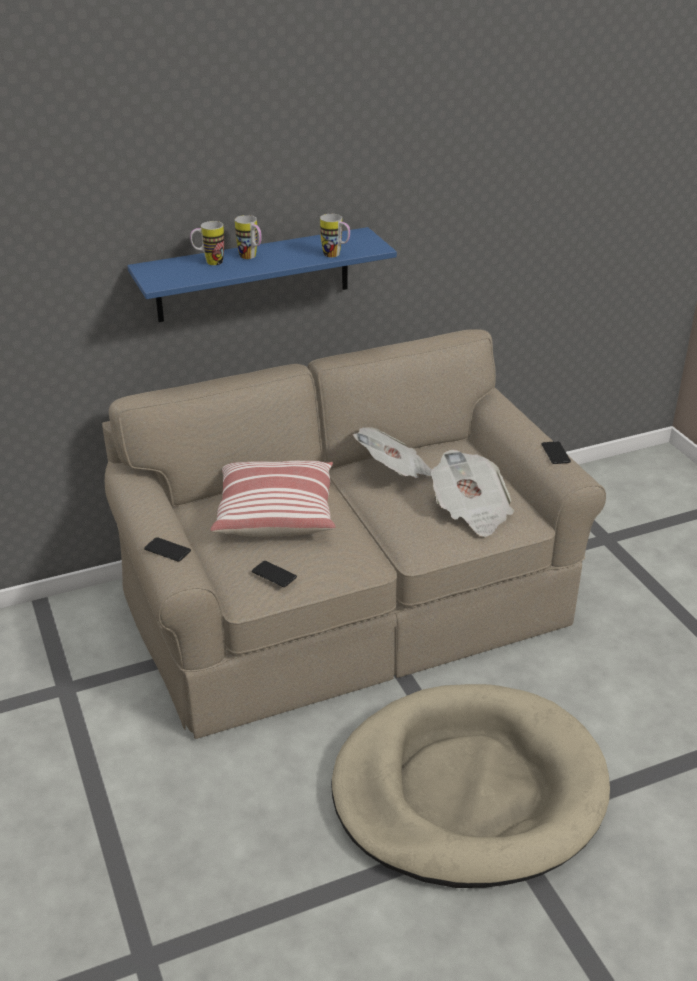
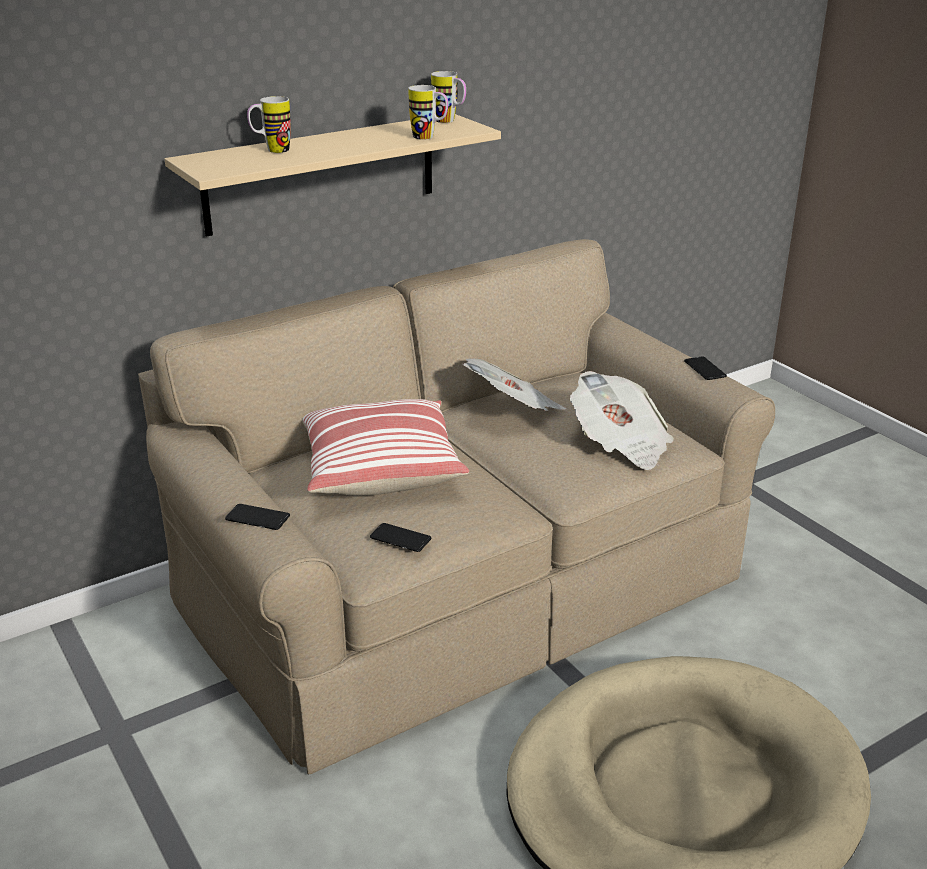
camera: 10 degrees left, 5 degrees down
(251, 257) = (323, 144): mug -> mug (449, 121)
(253, 275) = (321, 174): blue shelf -> beige shelf

